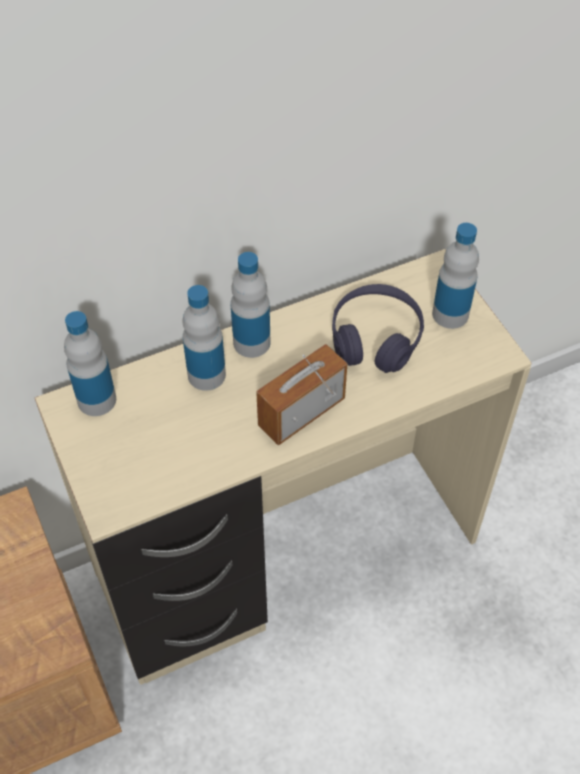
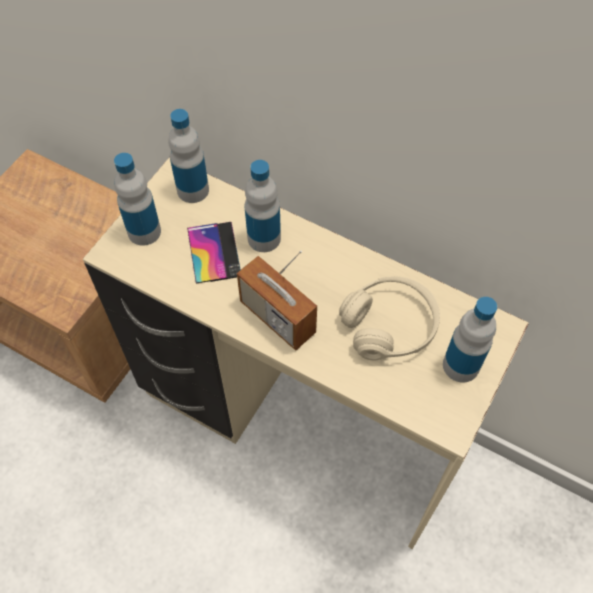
camera: 55 degrees right, 5 degrees up
(187, 422) = (214, 252): none -> phone
(251, 342) = (315, 247): bottle -> bottle (144, 231)
(301, 413) = (277, 318): radio -> radio turned 150 degrees counterclockwise
(375, 338) = (389, 326): purple headphones -> beige headphones

